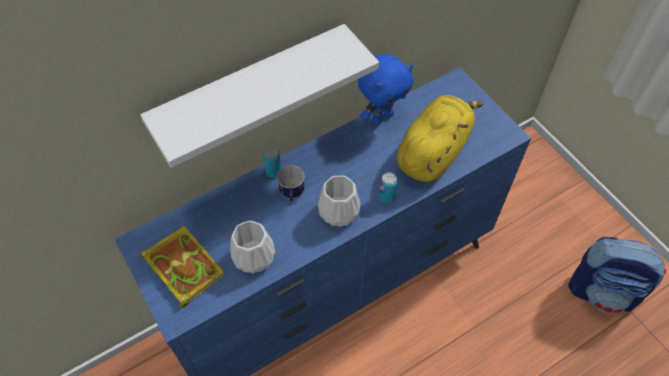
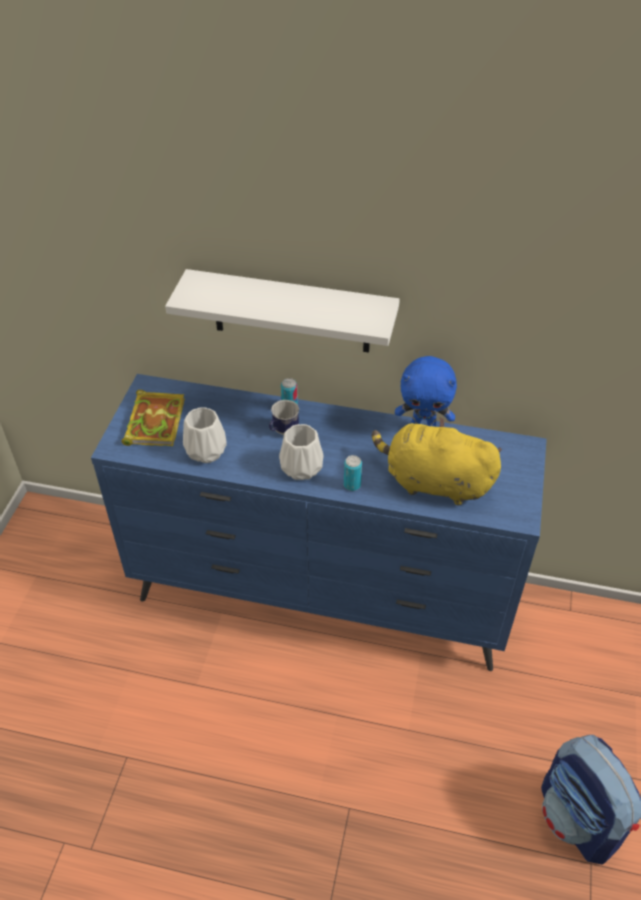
camera: 45 degrees right, 10 degrees down
(433, 152) = (433, 482): yellow plush toy -> yellow plush toy turned 150 degrees counterclockwise

